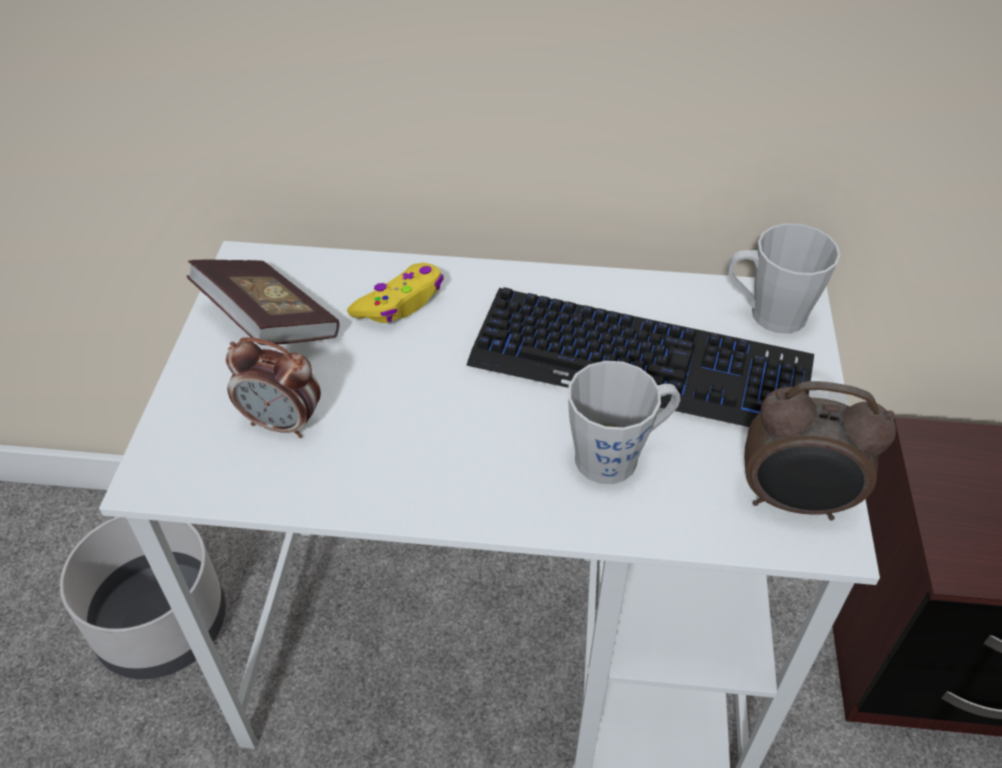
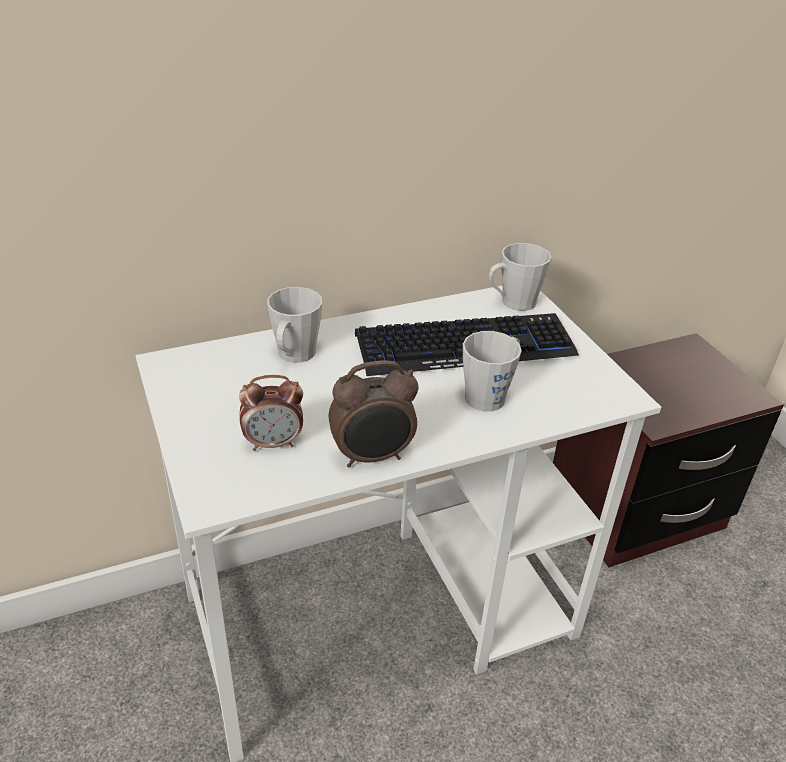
camera: 30 degrees left, 10 degrees down
(163, 625) = (113, 710): grey planter -> none
(268, 323) = (213, 392): book -> none
(400, 302) = (294, 356): yellow game controller -> grey mug
(794, 502) = (596, 386): alarm clock -> alarm clock (373, 457)

